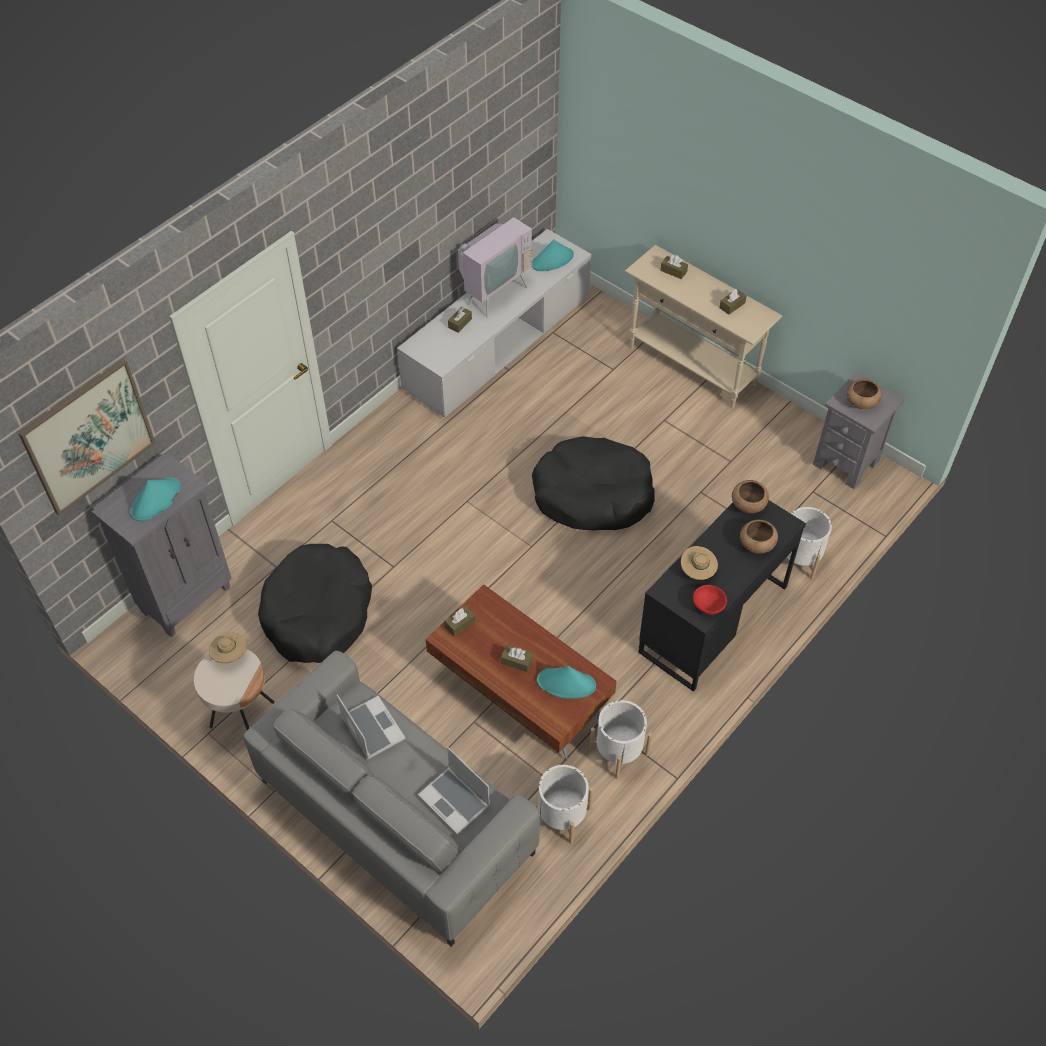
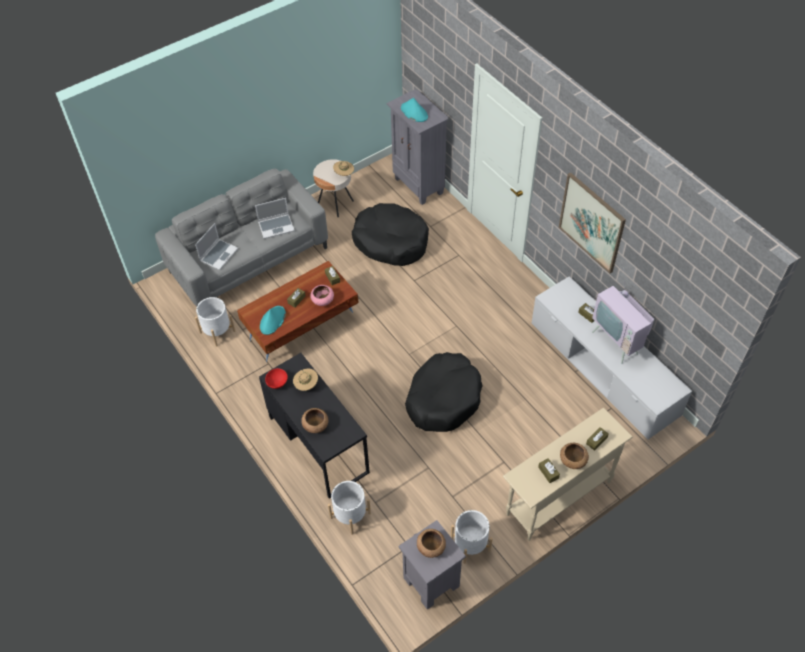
camera: 105 degrees right, 0 degrees up
(88, 436) = (430, 59): picture -> picture (591, 222)
(455, 801) = (219, 254): laptop -> laptop turned 150 degrees clockwise
(508, 626) = (322, 300): none -> pink bowl
(552, 260) = (652, 386): turquoise hat -> none
(618, 751) = (245, 368): white planter -> white planter (470, 544)
(748, 504) = (350, 430): brown bowl -> brown bowl (572, 461)

